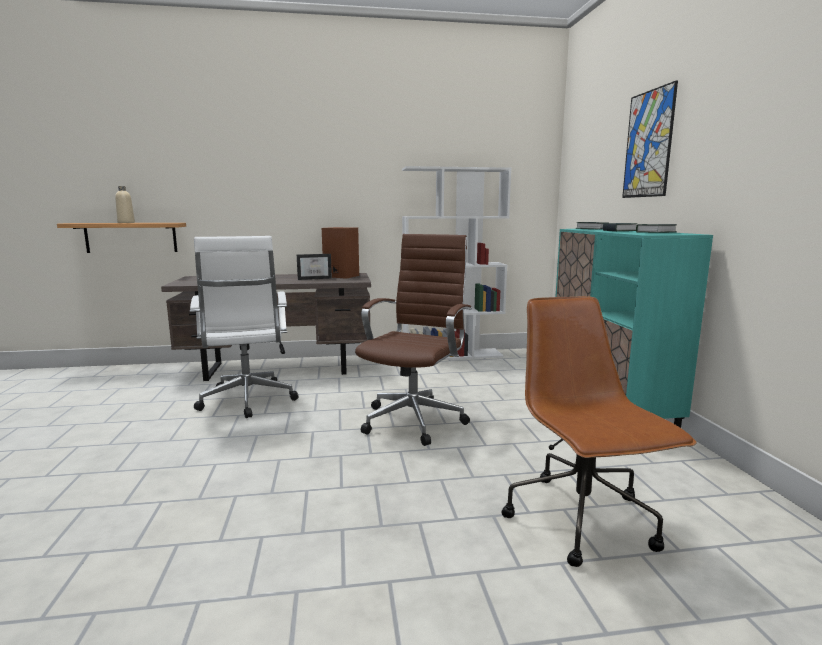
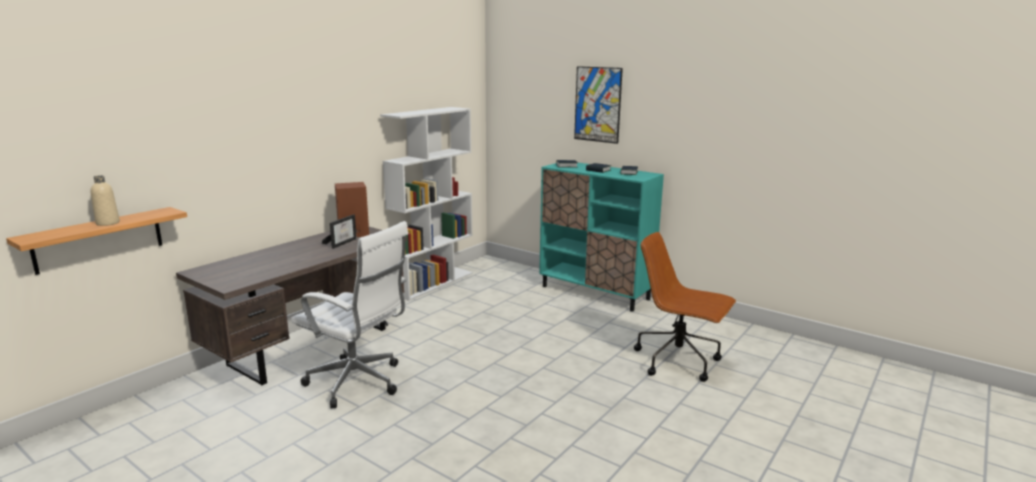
camera: 45 degrees left, 5 degrees up
(415, 419) = (510, 344): brown office chair -> none

